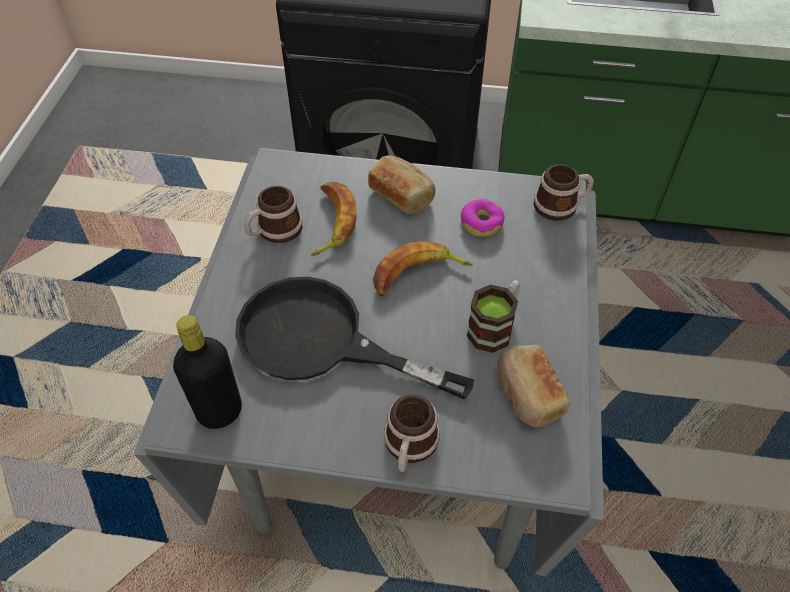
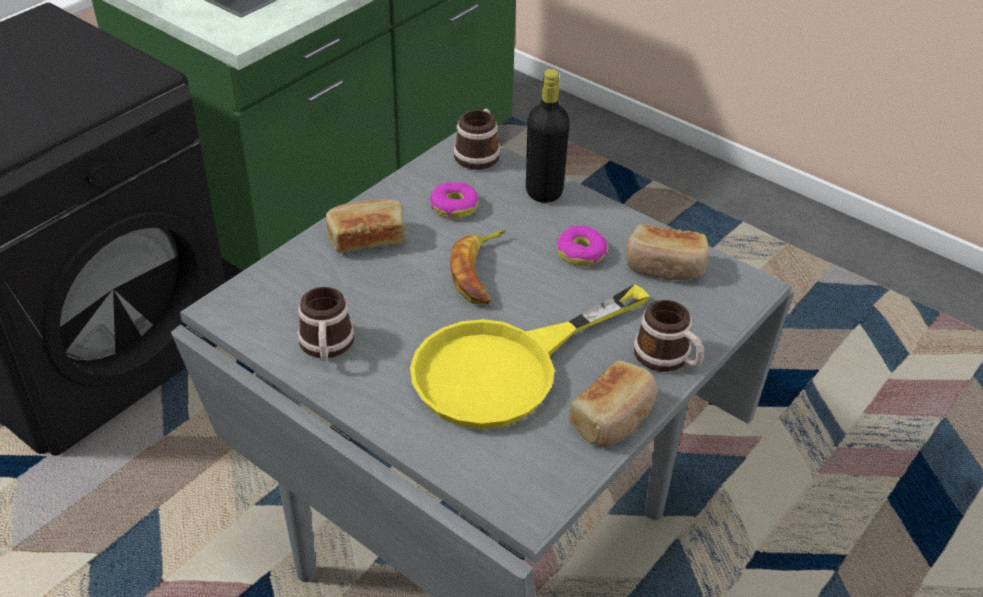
camera: 60 degrees left, 10 degrees down
(220, 411) = (534, 475): black bottle -> black bottle (544, 192)
(311, 437) = (613, 418): none -> bread
(321, 341) = (506, 368): black frying pan -> yellow frying pan
(331, 222) = (355, 301): banana -> none
(495, 327) = (581, 253): mug -> donut

